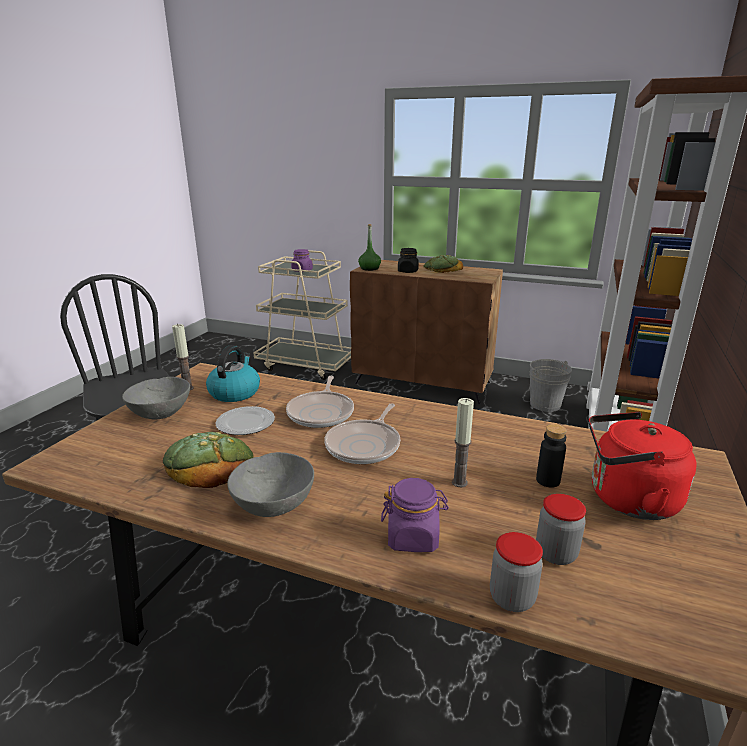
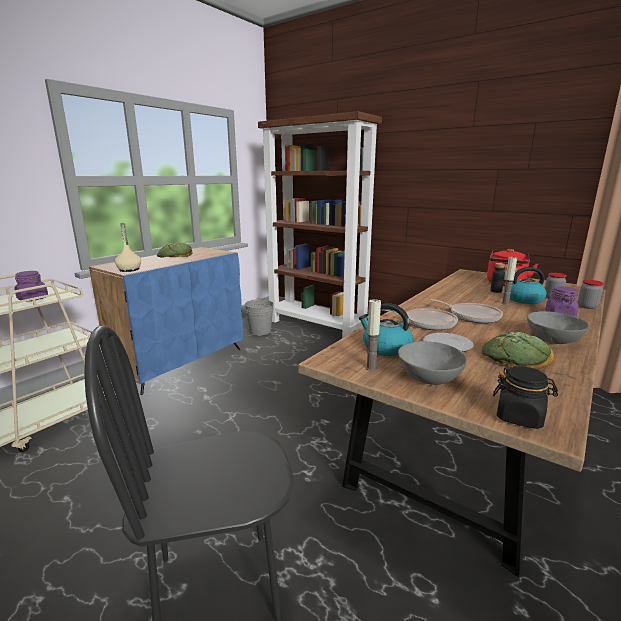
camera: 75 degrees left, 5 degrees down
(369, 269) = (129, 270): green bottle -> beige bottle
(408, 271) = (164, 262): black jar -> black jar (519, 417)
(423, 383) = (181, 362): brown cabinet -> blue cabinet
(502, 508) = (523, 300): none -> kettle

